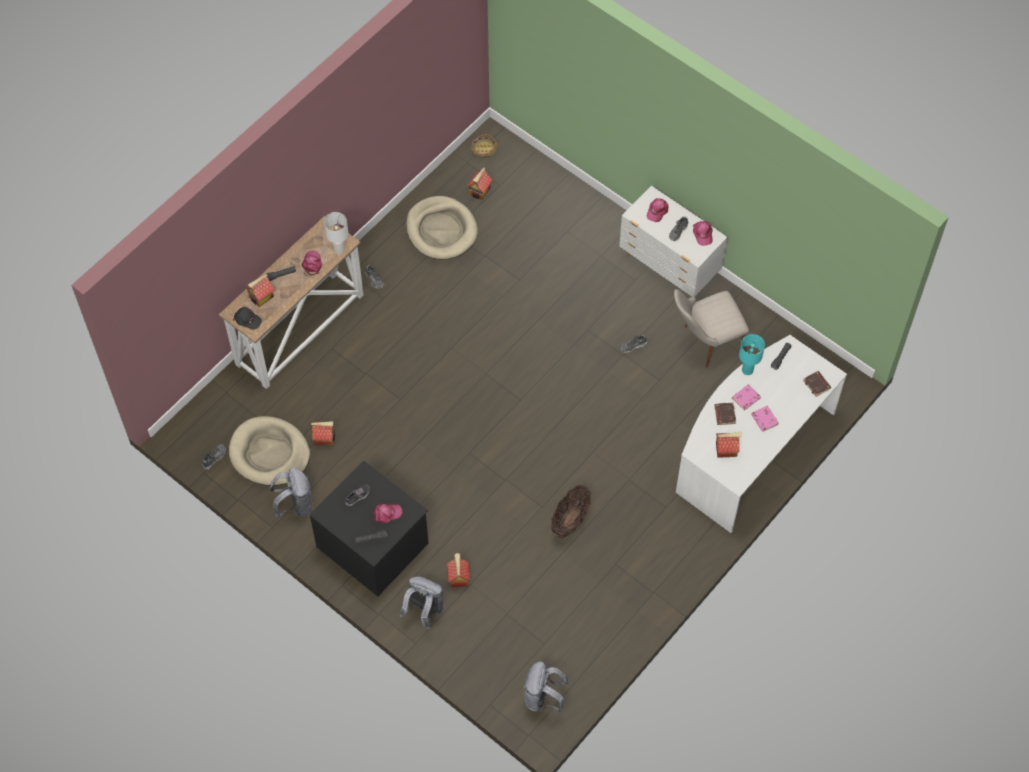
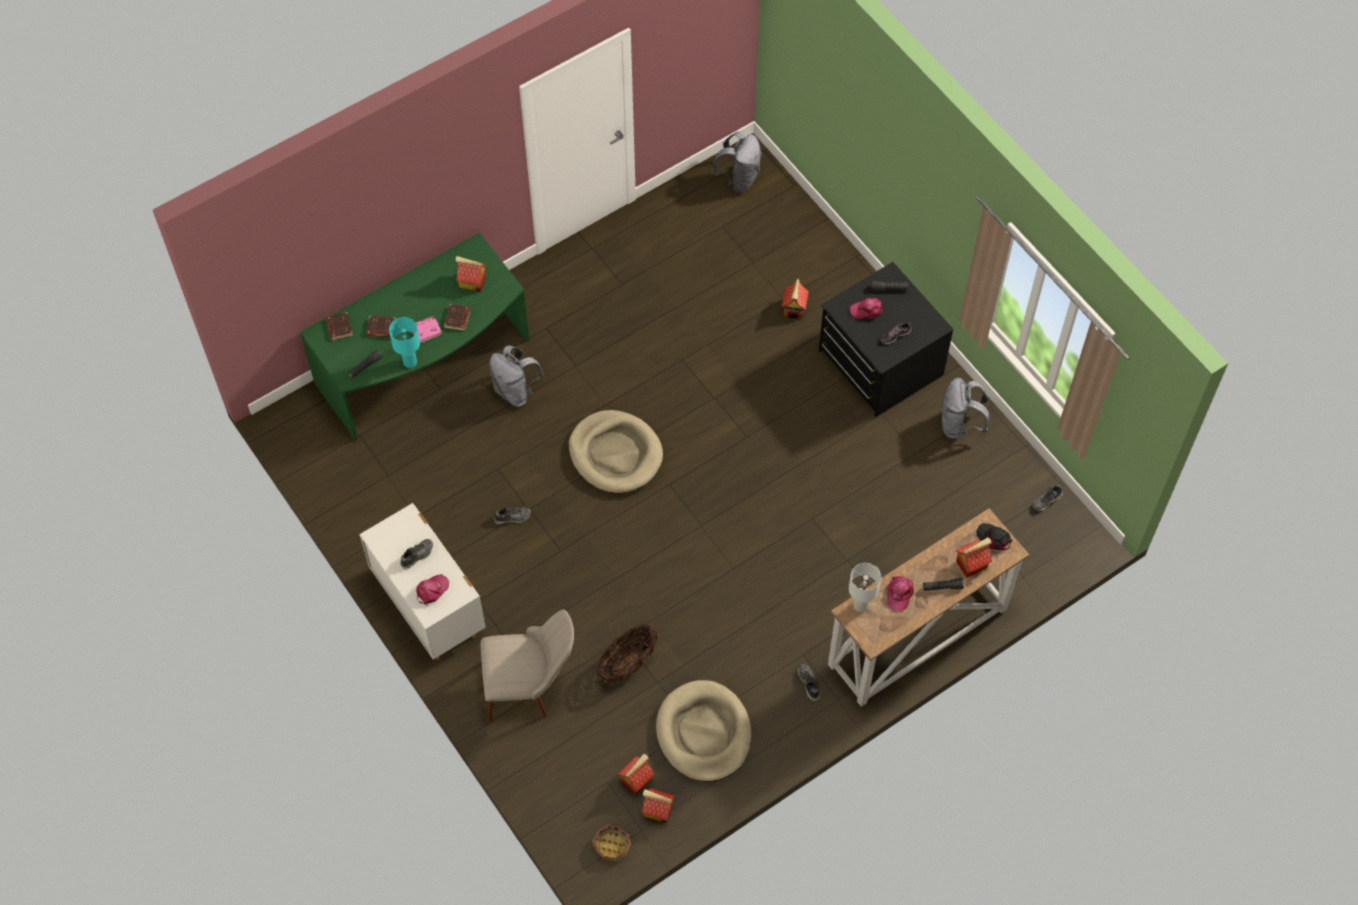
camera: 165 degrees left, 0 degrees up
(269, 453) = (980, 490): beige dog bed -> beige dog bed (615, 454)
(325, 437) = (911, 493): toy house -> toy house (657, 810)
(424, 611) = (839, 284): grey backpack -> grey backpack (516, 391)
(570, 520) = (655, 339): basket -> basket (627, 663)
(702, 234) = (388, 545): pink cap -> none
(705, 343) = (426, 500): beige chair -> beige chair (529, 686)
(751, 449) = (426, 366): white desk -> green desk
(764, 419) = (416, 303): pink book -> none
(783, 392) = (381, 328): none -> brown book

